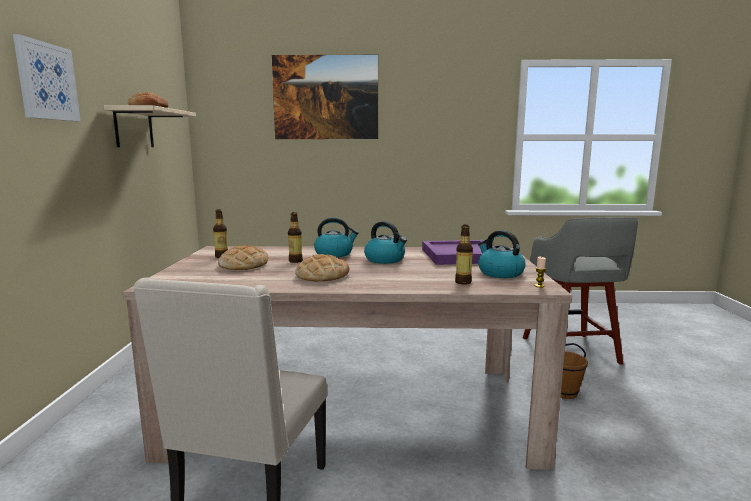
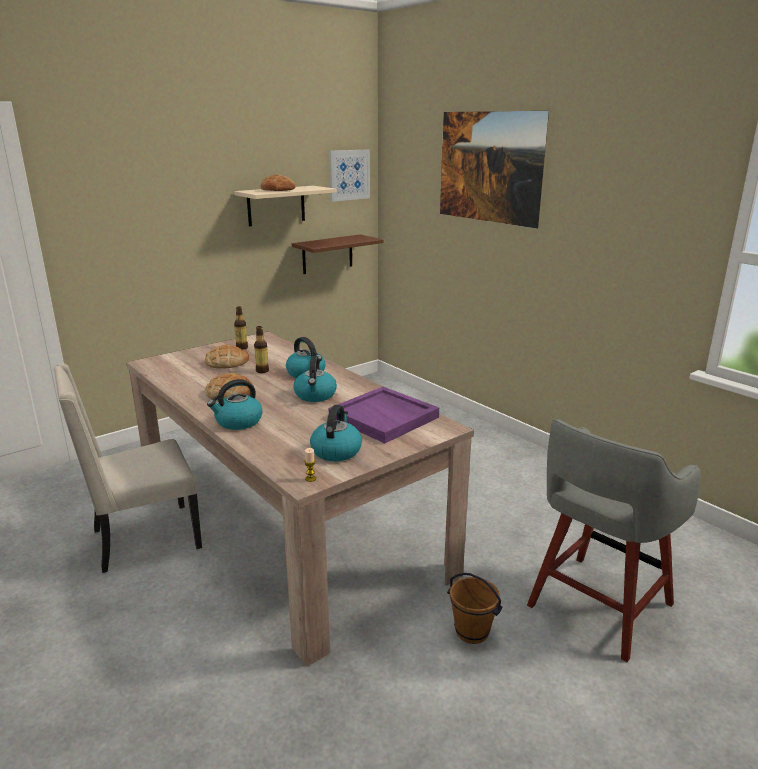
camera: 50 degrees right, 10 degrees up
(47, 81) = (166, 183): picture -> picture (349, 175)
(168, 183) = (327, 254): none -> brown shelf
(393, 284) = (238, 422): none -> kettle
(463, 282) = (278, 445): bottle -> none

